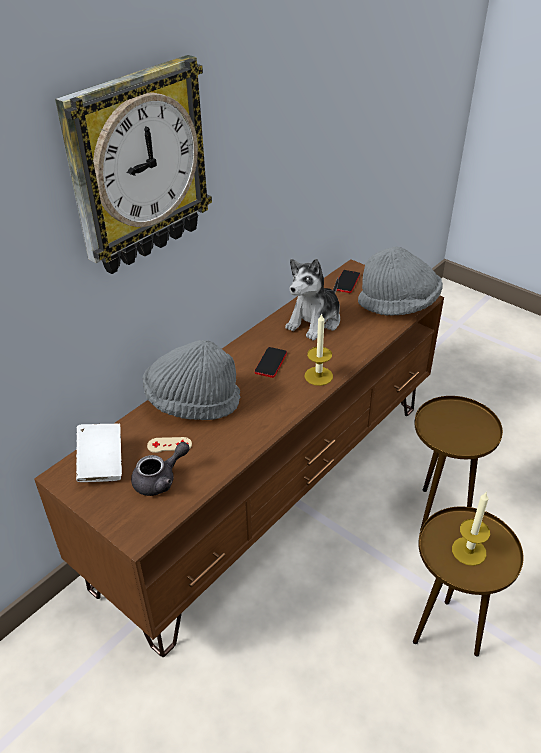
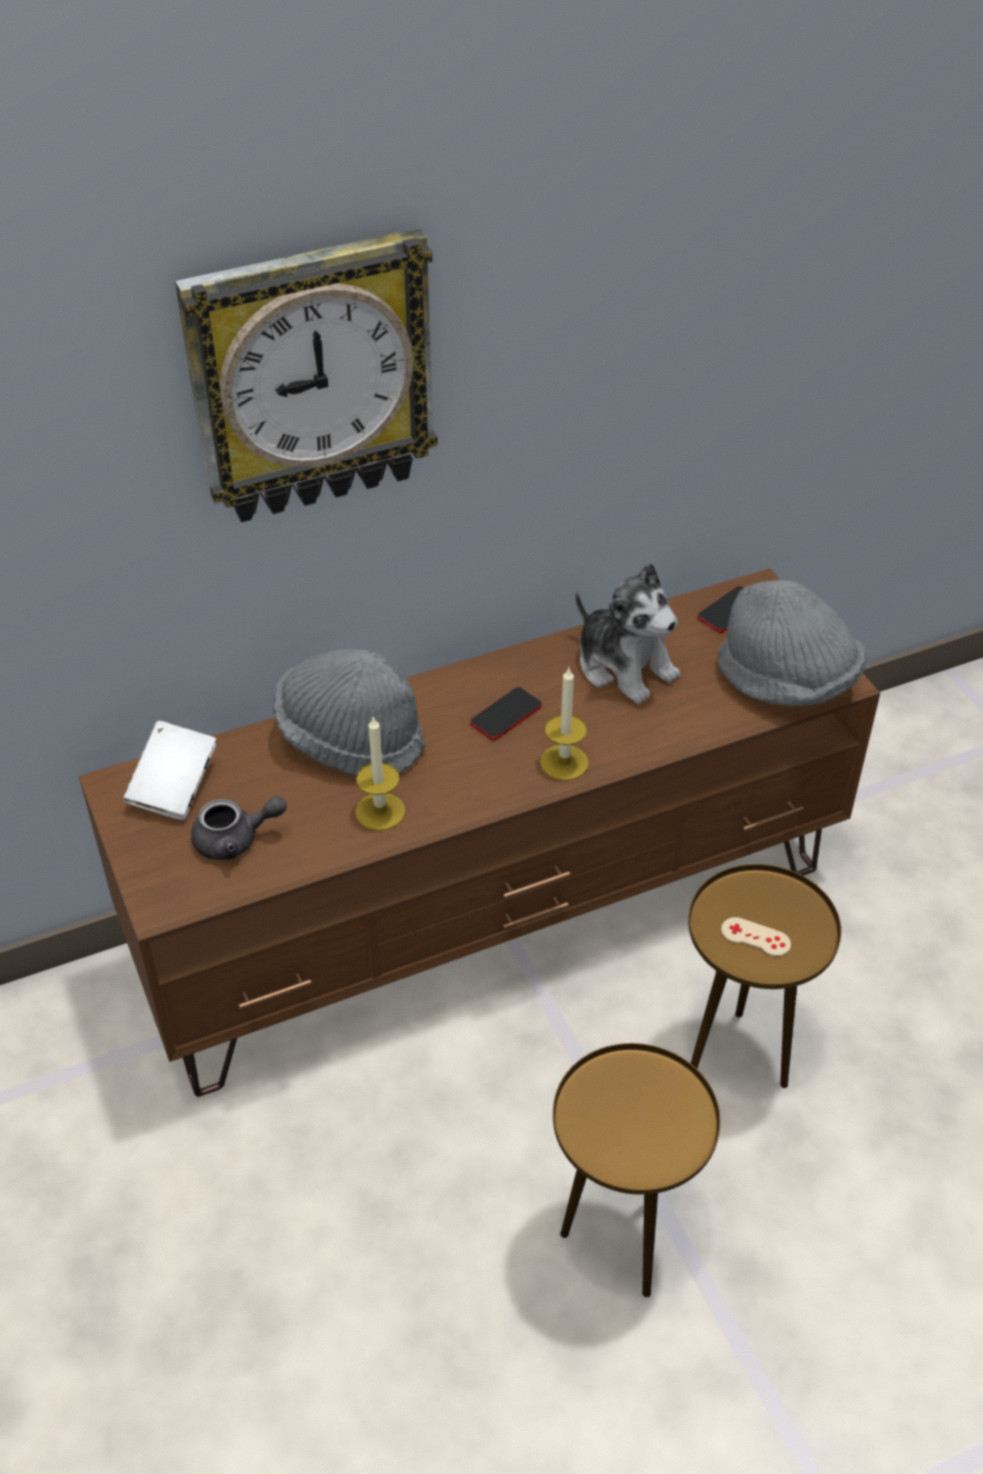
camera: 25 degrees right, 5 degrees up
(169, 445) = (278, 793): beige game controller -> beige game controller (755, 937)
(315, 321) = (624, 666): plush toy -> plush toy turned 105 degrees counterclockwise
(469, 551) = (633, 1120): candle -> candle (380, 811)

